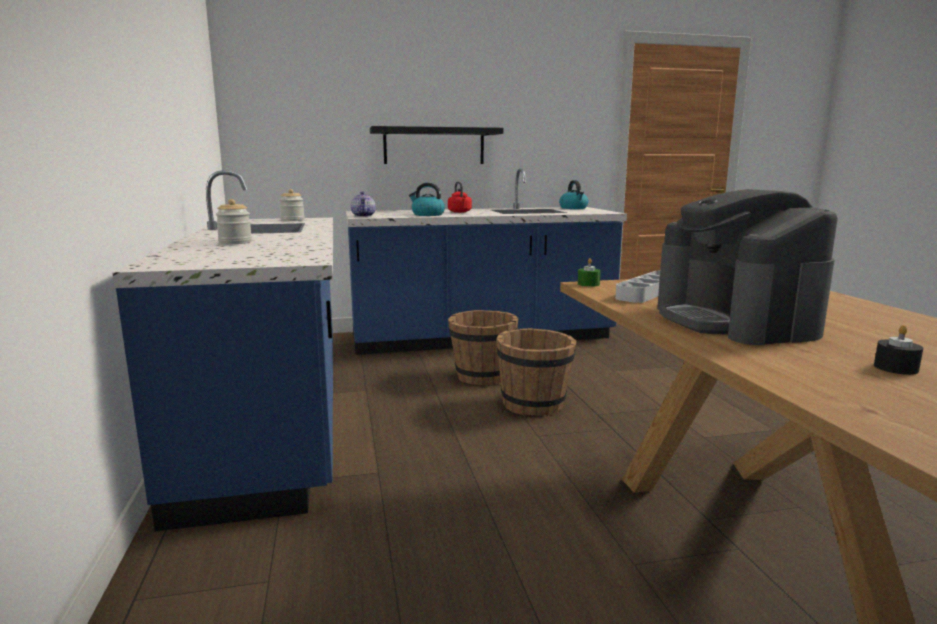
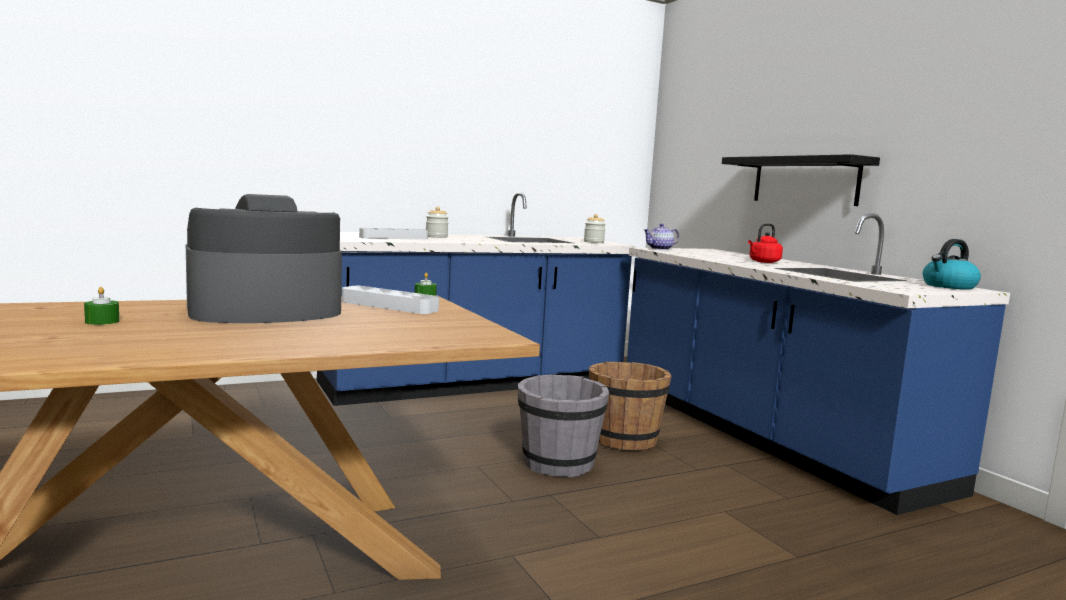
camera: 75 degrees right, 5 degrees down
(265, 251) = (394, 238): none -> grey tray
(427, 215) = (705, 256): kettle -> none
(534, 404) = (558, 464): brown bucket -> grey bucket
(895, 368) = (102, 321): black candle -> green candle

